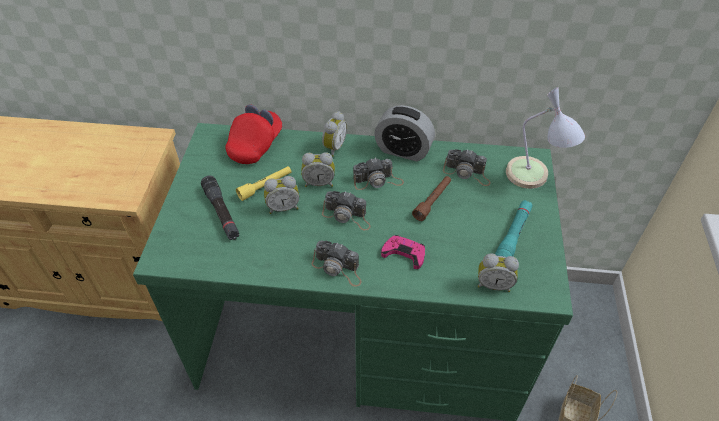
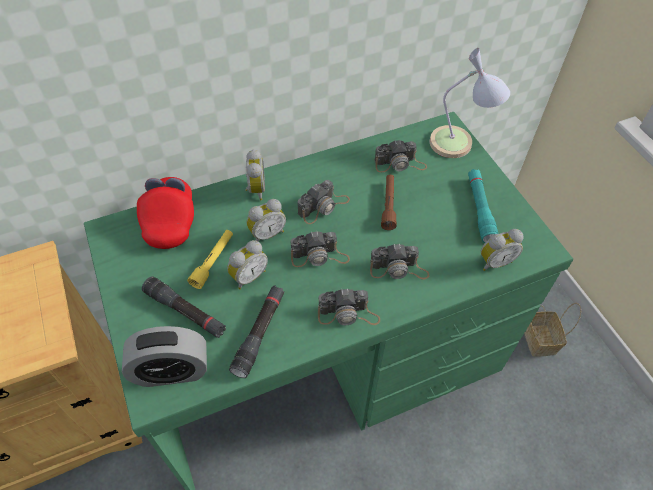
camera: 30 degrees left, 5 degrees up
(262, 251) = (259, 333): none -> black flashlight
(403, 150) = (326, 165): alarm clock -> alarm clock (171, 371)
(404, 253) = (398, 269): pink game controller -> camera

